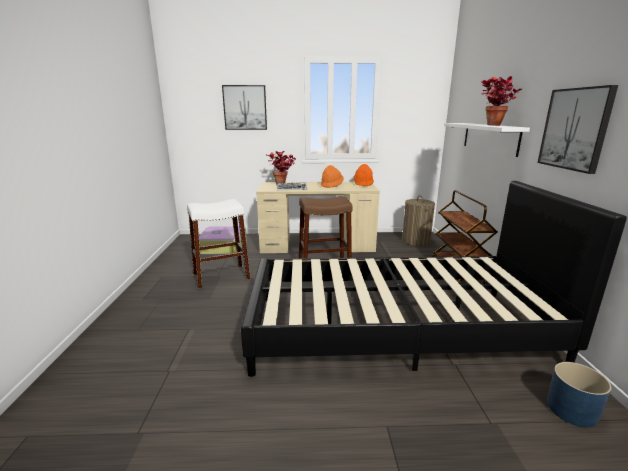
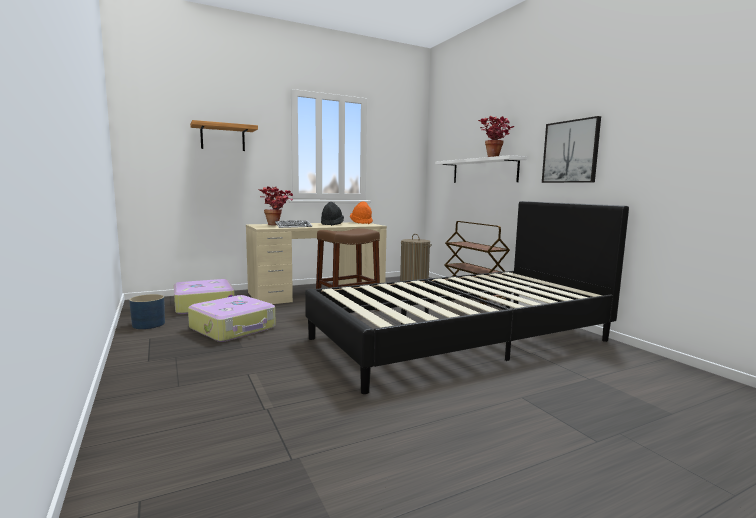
camera: 25 degrees left, 10 degrees down
(221, 276) = (234, 328): white stool -> suitcase
(245, 107) = (222, 138): picture -> shelf
(331, 185) = (332, 224): orange hat -> black hat
(571, 409) = (628, 361): blue planter -> blue planter (149, 324)

